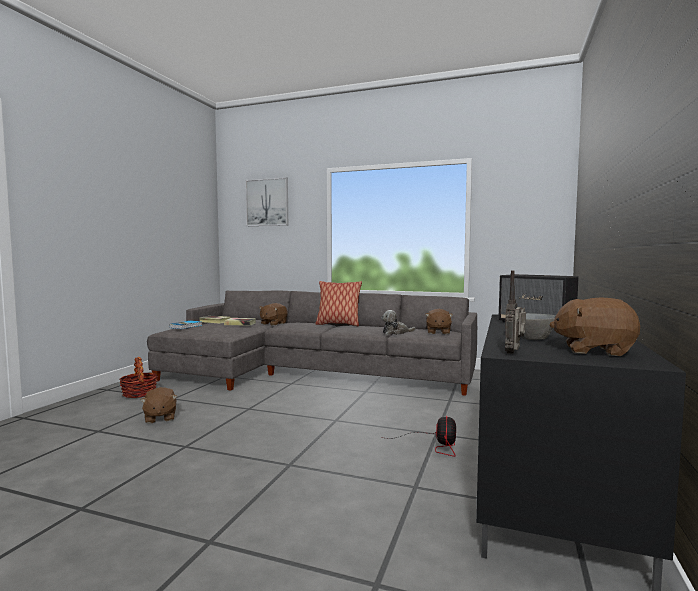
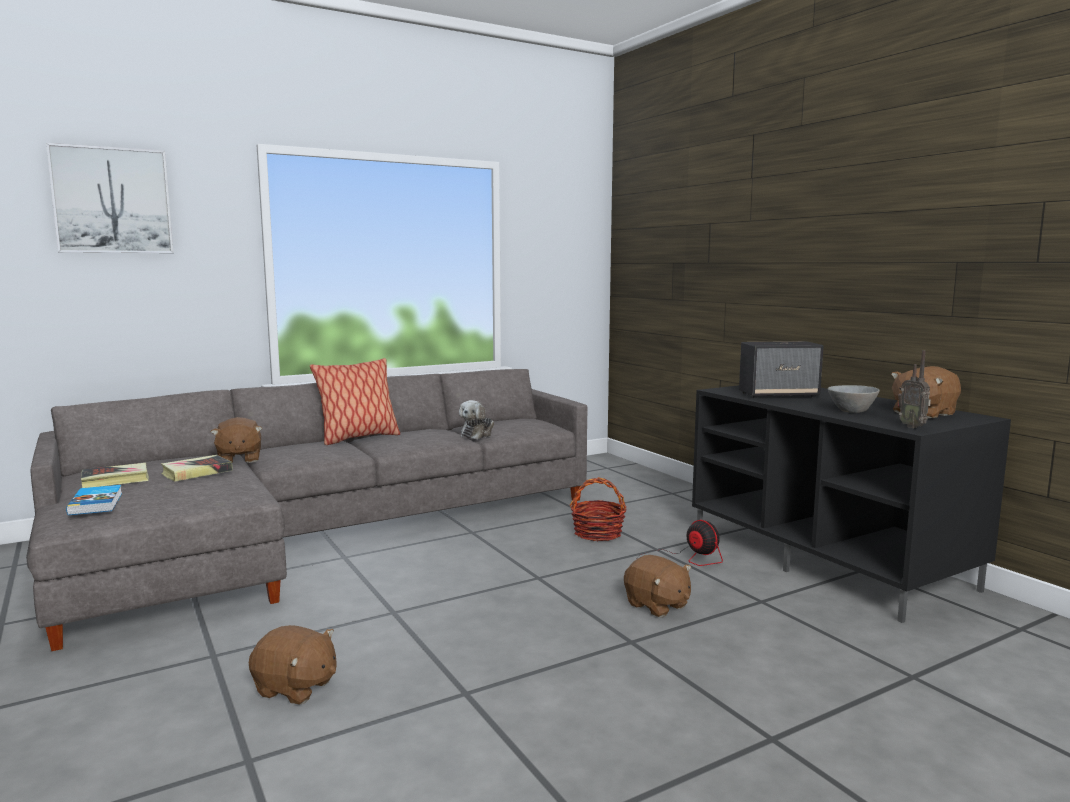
camera: 50 degrees left, 5 degrees up
(139, 393) = (103, 680): basket -> basket (598, 533)
(438, 332) = (524, 423): brown plush toy -> brown plush toy (657, 605)

